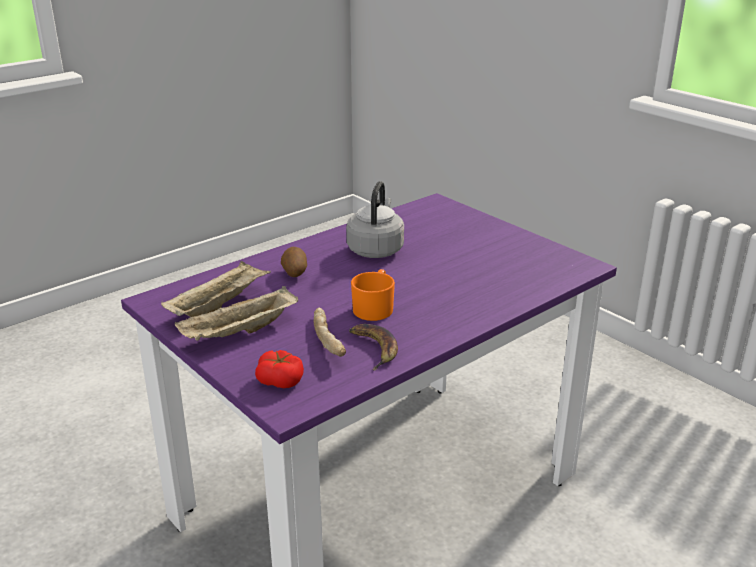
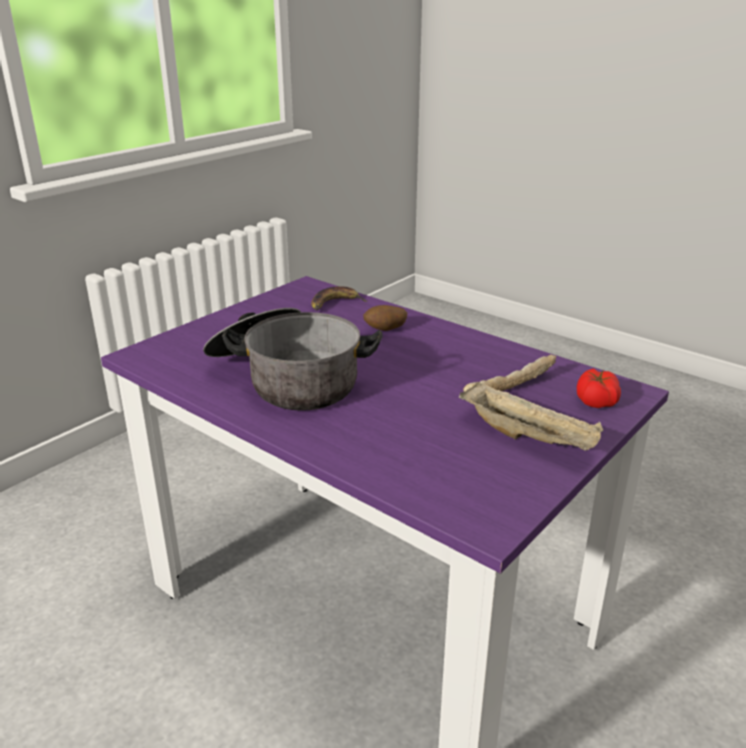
camera: 100 degrees left, 0 degrees up
(219, 305) = (476, 464): beige tray -> none
(294, 273) = (368, 425): potato -> potato (385, 330)
(373, 348) = (508, 363): banana -> banana (335, 303)
(374, 308) = (431, 369): orange mug -> none
(376, 249) = (287, 380): grey kettle -> cooking pot

